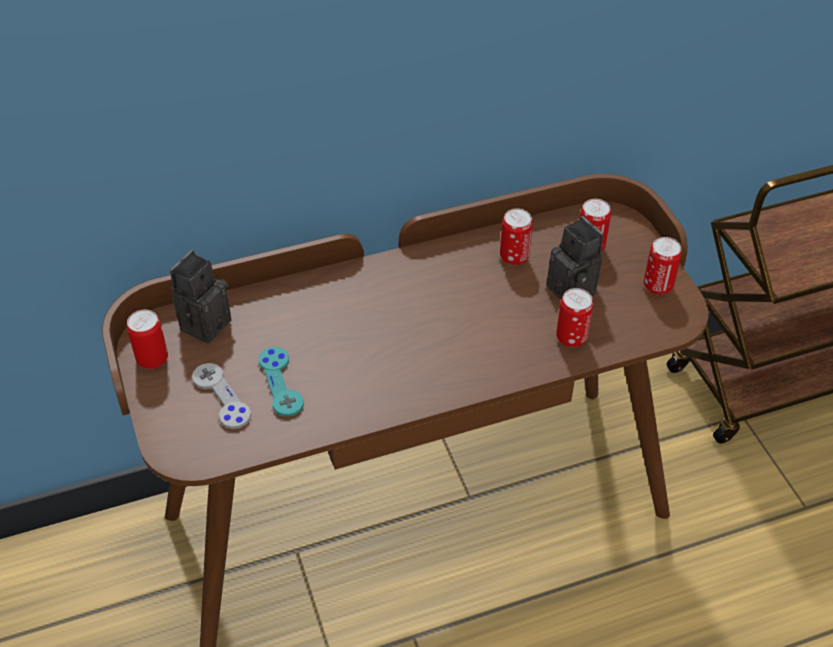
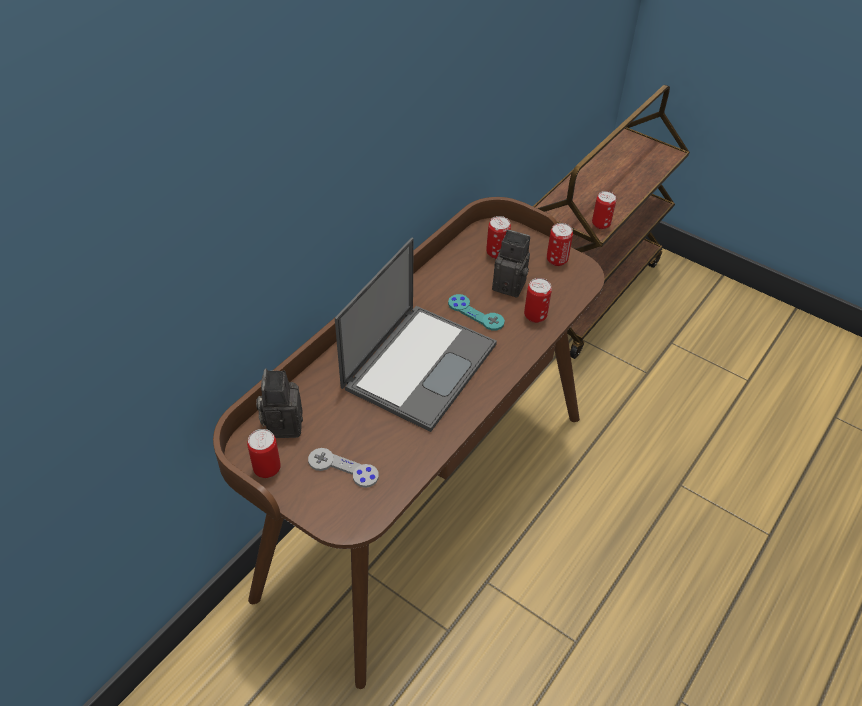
camera: 35 degrees left, 0 degrees up
(281, 382) = (376, 437): turquoise game controller -> turquoise game controller (475, 313)
(393, 330) = (420, 364): none -> laptop
(514, 257) = (455, 280): can -> can (601, 224)

